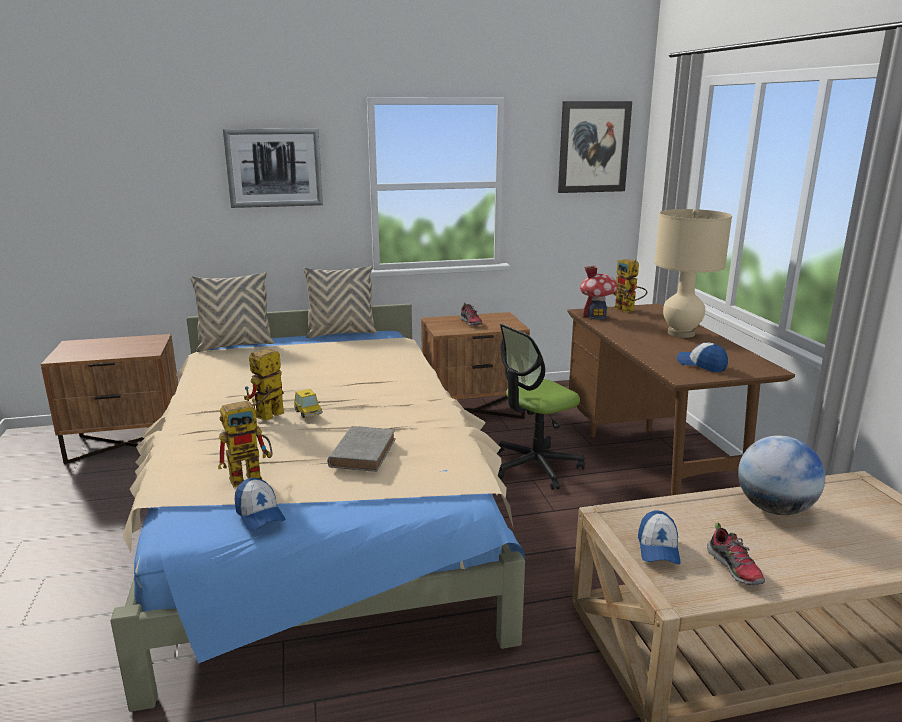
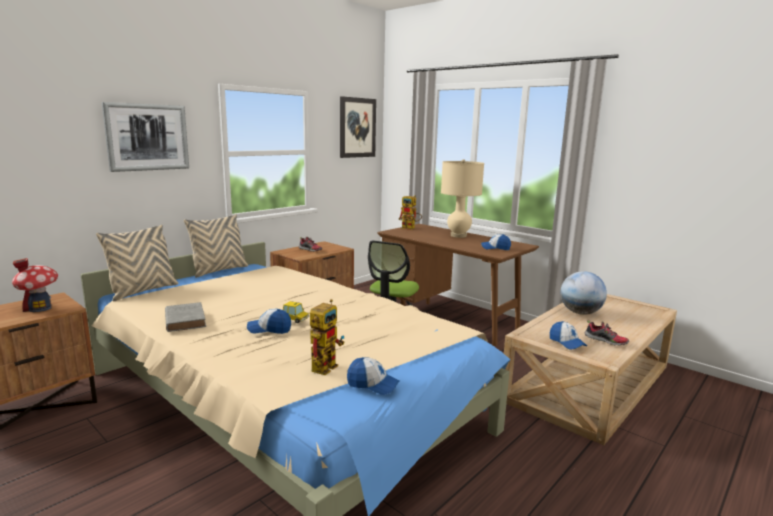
camera: 35 degrees left, 5 degrees down
(266, 418) = (269, 329): toy robot -> cap
(363, 452) = (376, 332): grey book -> grey book (185, 319)
(596, 316) = (401, 233): toy house -> toy house (40, 308)

